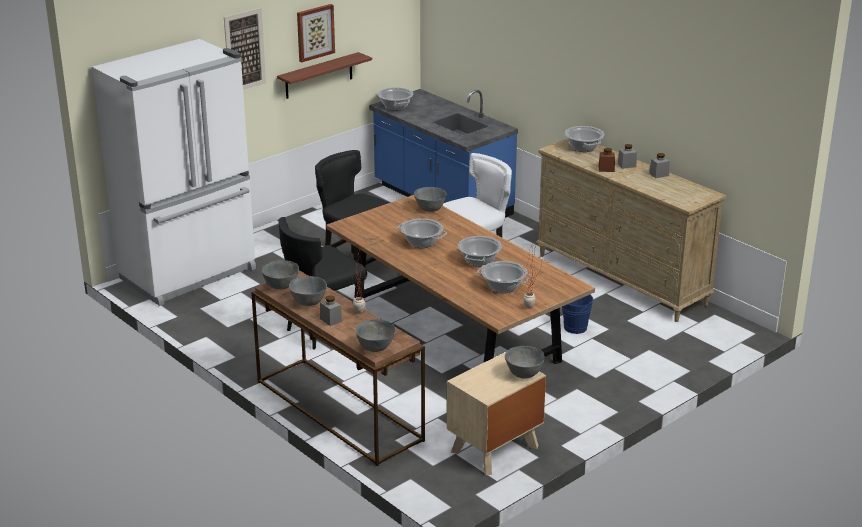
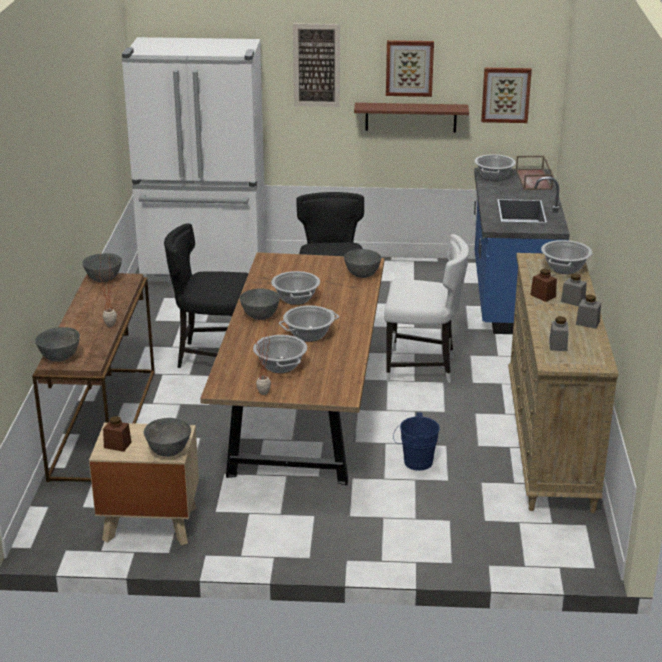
camera: 45 degrees right, 0 degrees up
(309, 303) = (94, 301): grey bowl -> grey bowl (260, 317)
(331, 320) = (79, 321): grey jar -> grey jar (558, 345)
(383, 35) = (505, 94): none -> picture
(425, 100) = (534, 180): none -> brown tray
(486, 388) = (117, 445): none -> brown jar

